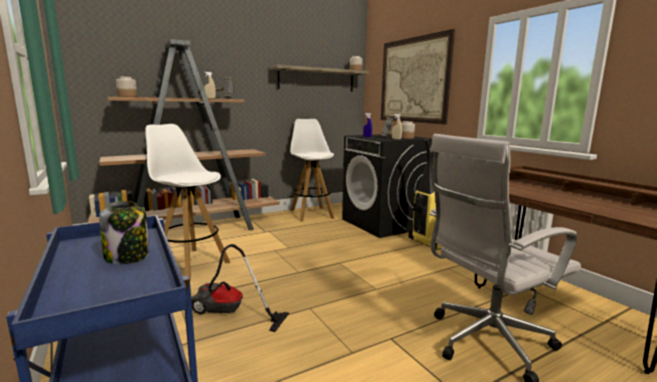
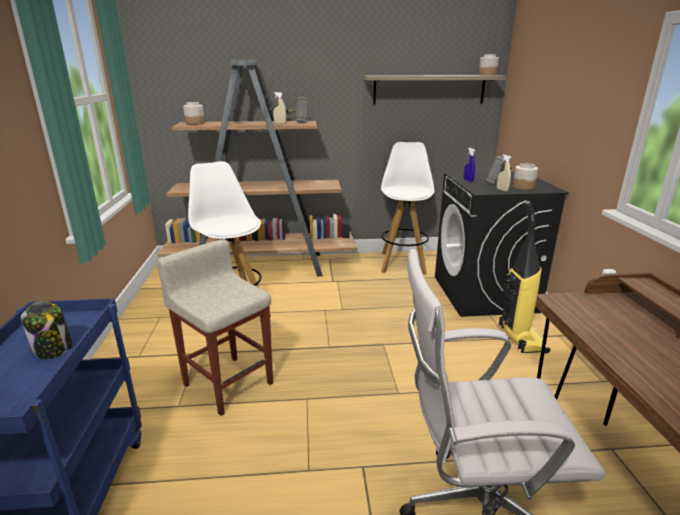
camera: 25 degrees right, 10 degrees up
(229, 314) = (227, 383): vacuum cleaner -> beige stool
(413, 80) = (556, 99): picture -> none

